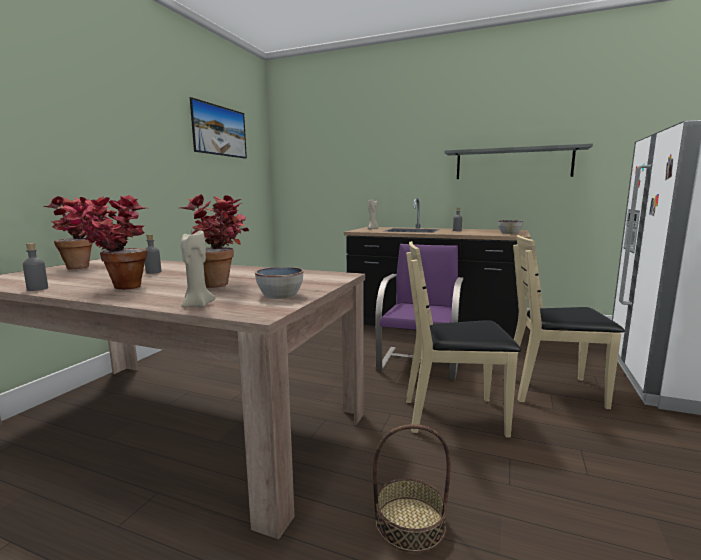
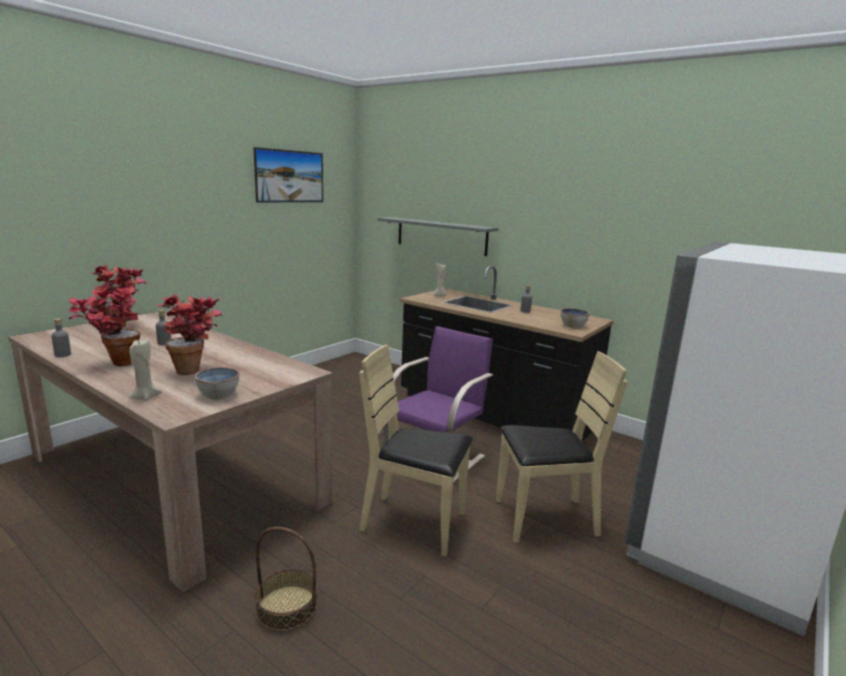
camera: 15 degrees right, 5 degrees up
(513, 163) = (605, 237): grey shelf -> grey shelf (441, 236)
(554, 391) = (544, 518): beige chair -> beige chair turned 150 degrees clockwise

